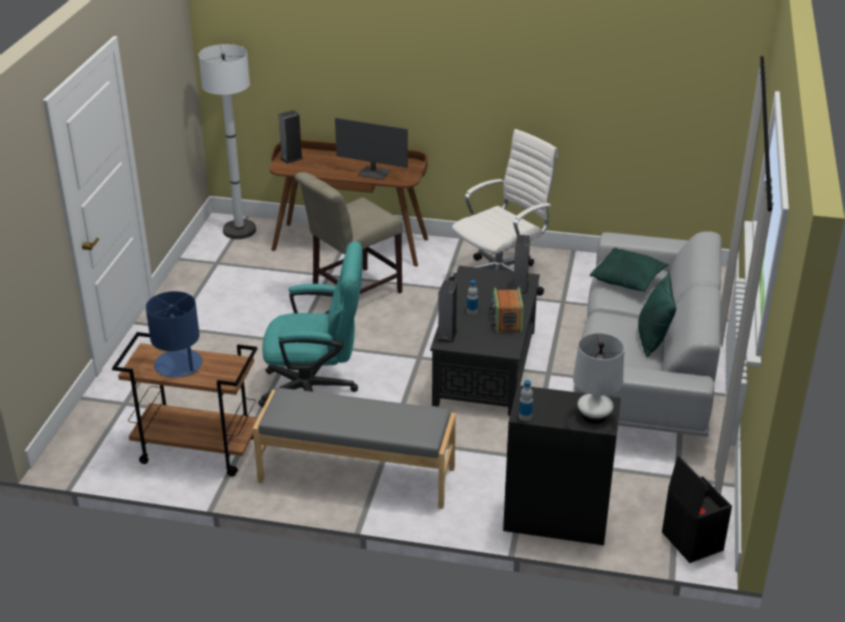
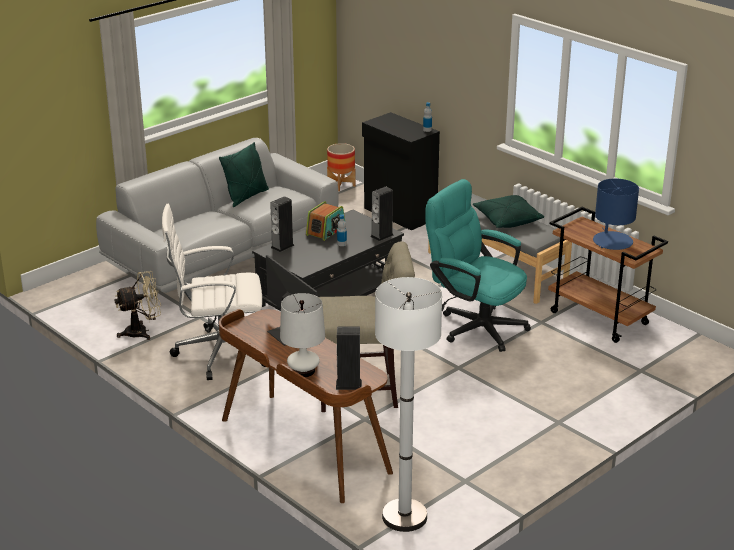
camera: 145 degrees left, 5 degrees down
(584, 272) = (142, 332): none -> beige fan
(594, 416) = (389, 120): white table lamp -> white table lamp (303, 371)
(628, 279) = (195, 227): green pillow -> green pillow (507, 220)
(691, 541) = (341, 185): black storage box -> planter

